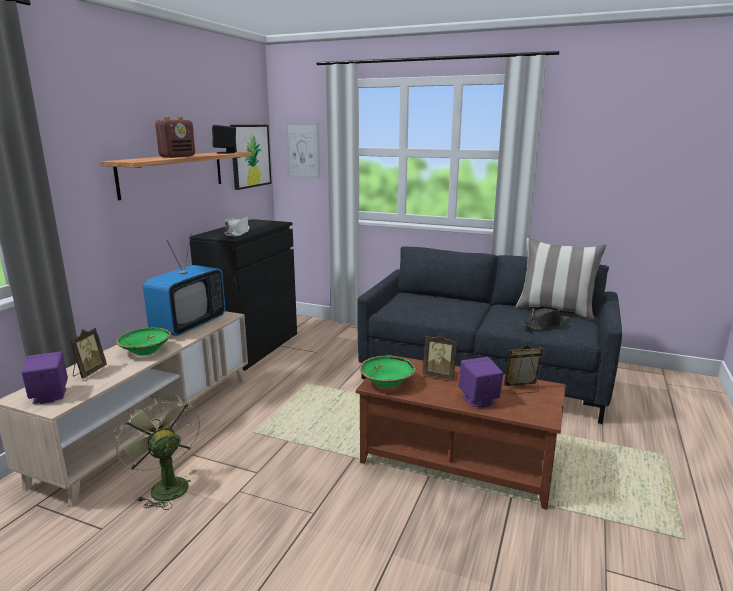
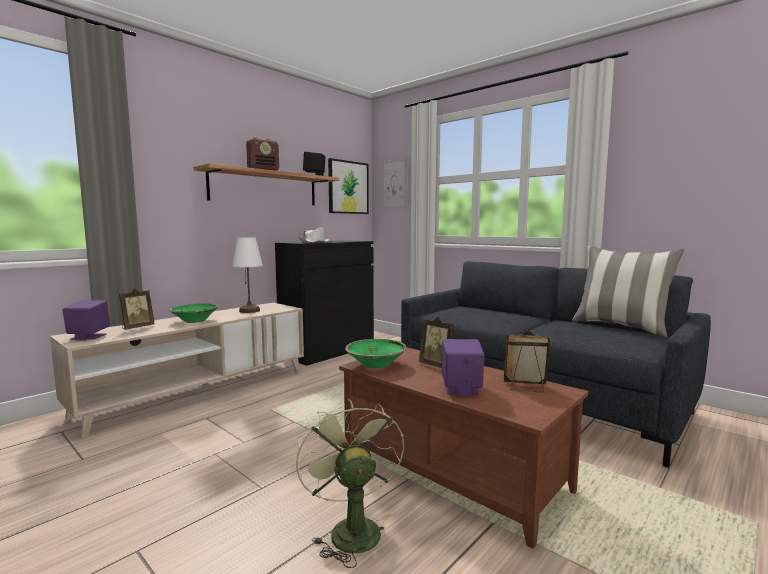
camera: 20 degrees right, 10 degrees down
(165, 486) = (161, 437): green fan -> green fan (350, 528)
(189, 325) = (249, 310): television -> white table lamp
(545, 325) = (596, 336): black hat -> none

